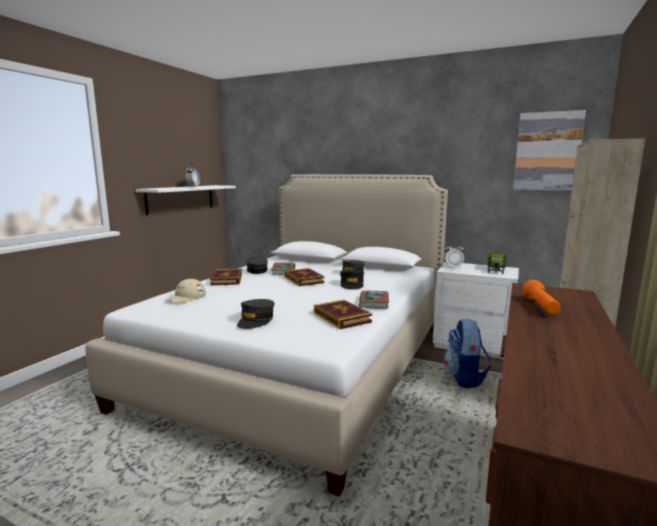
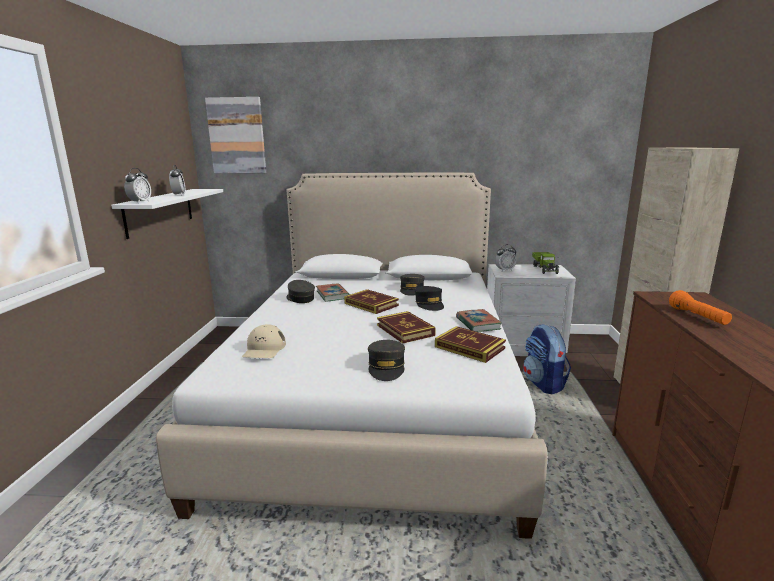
camera: 20 degrees left, 5 degrees up
(155, 188) = (140, 202): none -> alarm clock
(226, 279) = (280, 316): book -> book (405, 330)
(547, 152) = (585, 147): picture -> picture (237, 136)

